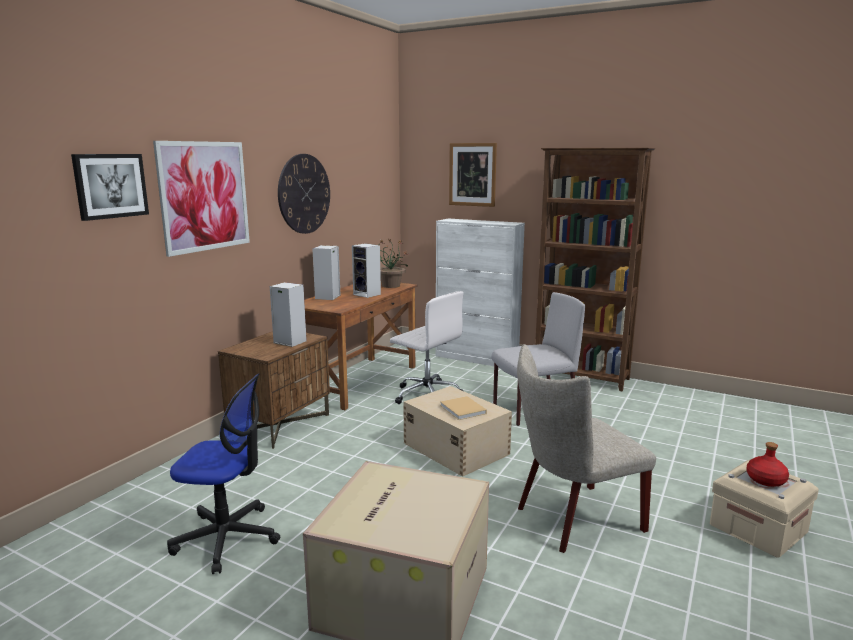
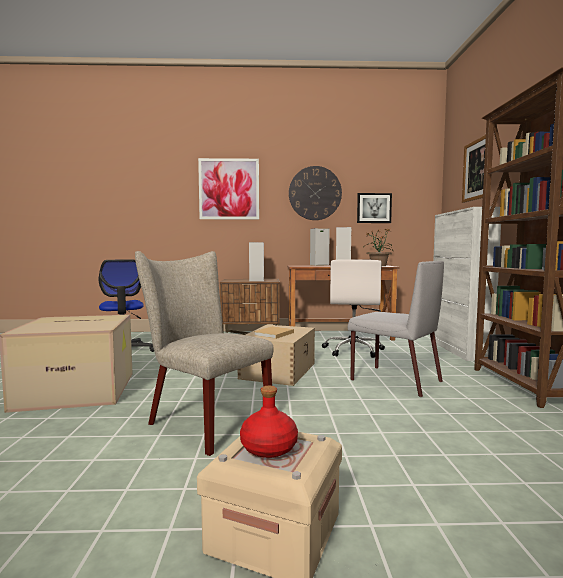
camera: 60 degrees right, 10 degrees down
(110, 186) = (172, 180): picture -> picture (374, 208)

